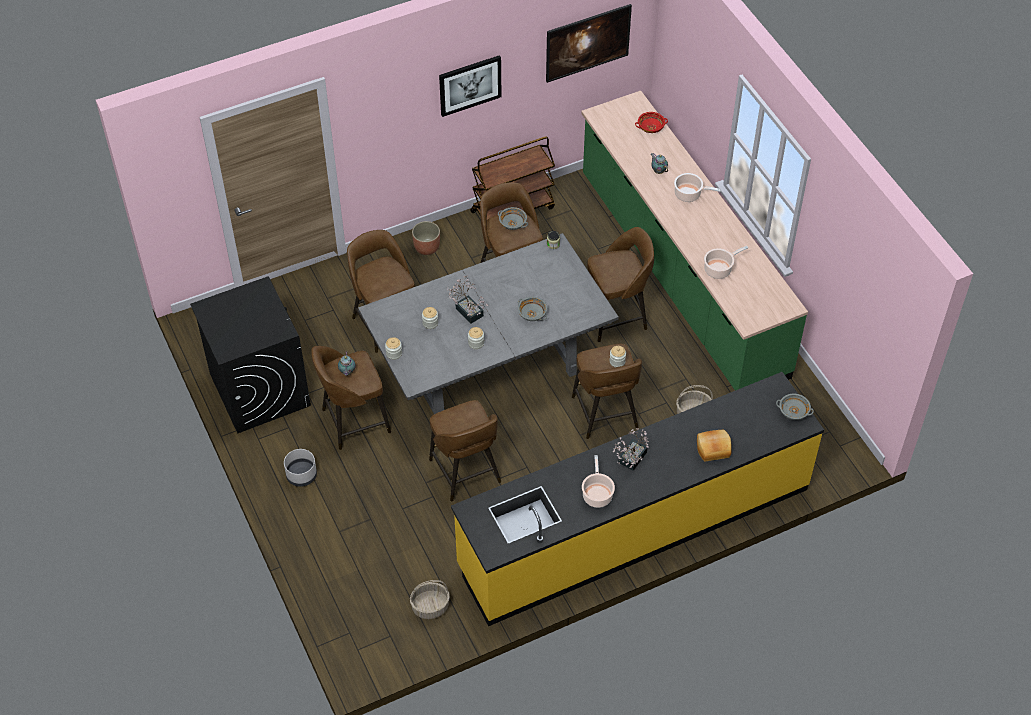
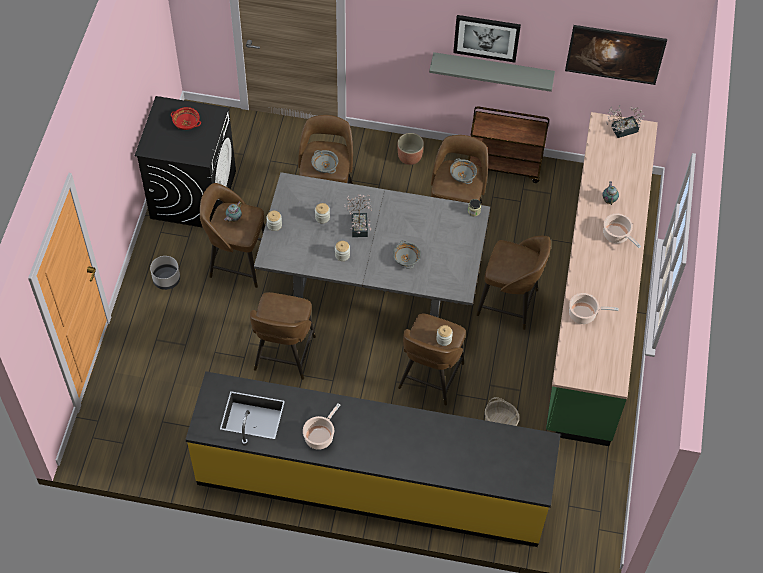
camera: 35 degrees right, 5 degrees up
(430, 606) = (169, 441): basket -> none
(480, 116) = (492, 70): none -> grey shelf
(630, 460) = (370, 425): potted plant -> potted plant (621, 130)
(651, 127) = (637, 159): red bowl -> red bowl (186, 123)
(713, 448) = (444, 460): bread -> none
(793, 412) = (538, 473): grey bowl -> grey bowl (324, 166)

